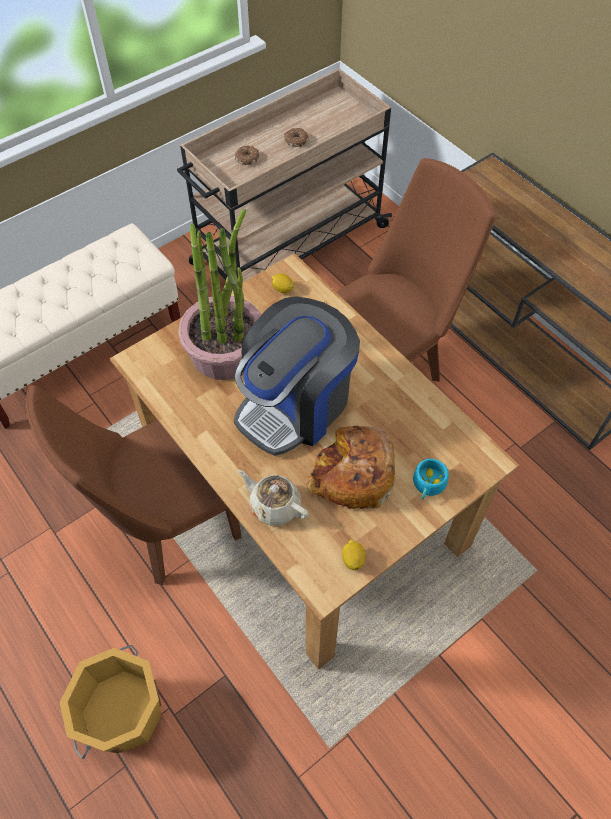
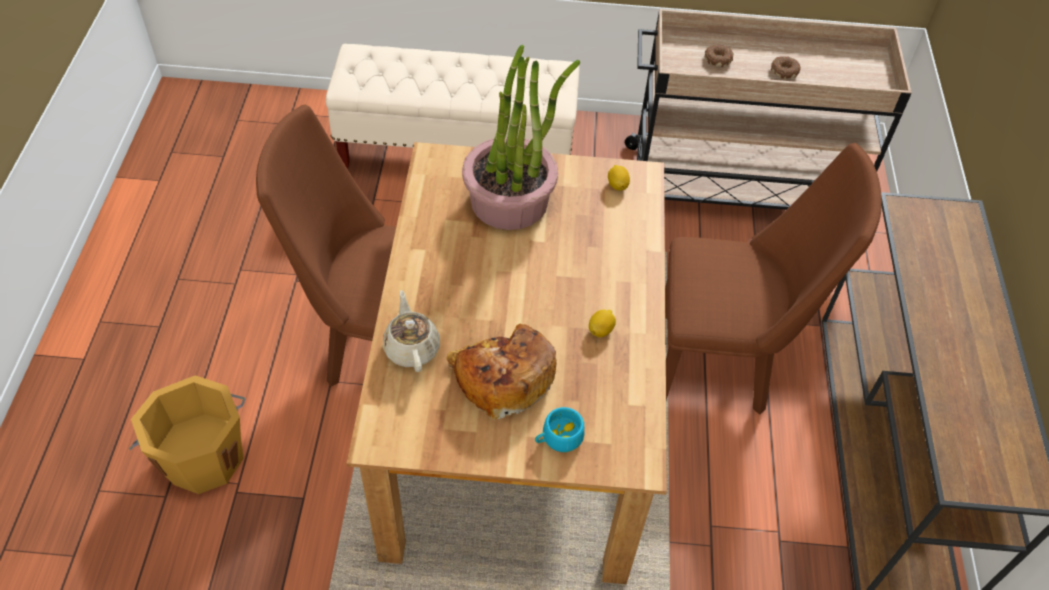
camera: 40 degrees right, 5 degrees down
(295, 404) = (520, 284): coffee machine -> none
(353, 559) = (425, 441): lemon -> lemon (601, 330)

